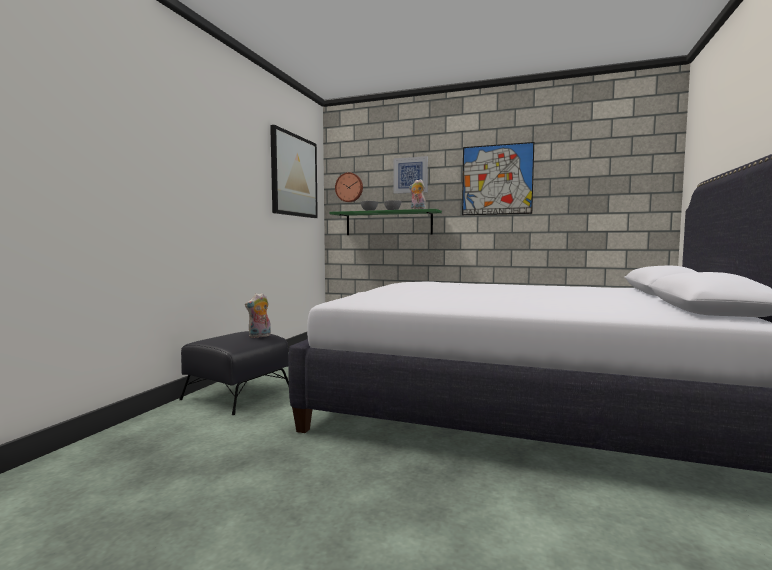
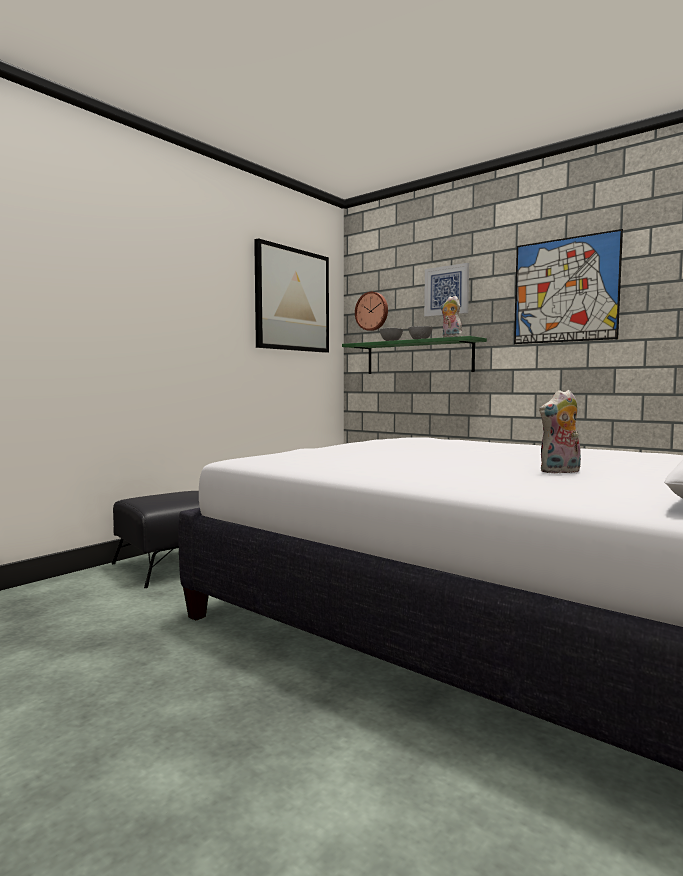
camera: 20 degrees right, 0 degrees up
(259, 336) = (197, 497): plush toy -> plush toy (560, 472)

